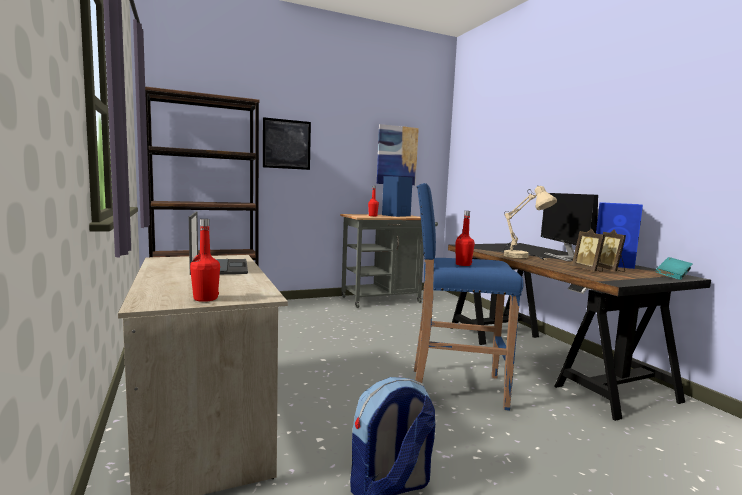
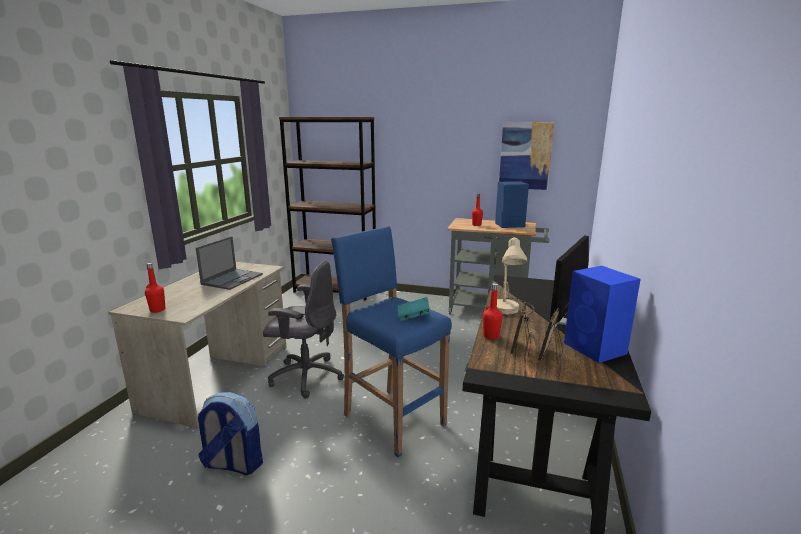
camera: 40 degrees right, 10 degrees up
(286, 144) = (404, 150): picture -> none
(315, 385) = (306, 376): none -> grey office chair
(463, 264) = (382, 313): red bottle -> red bottle (491, 336)
(673, 276) = (604, 389): turquoise book -> turquoise book (413, 316)

